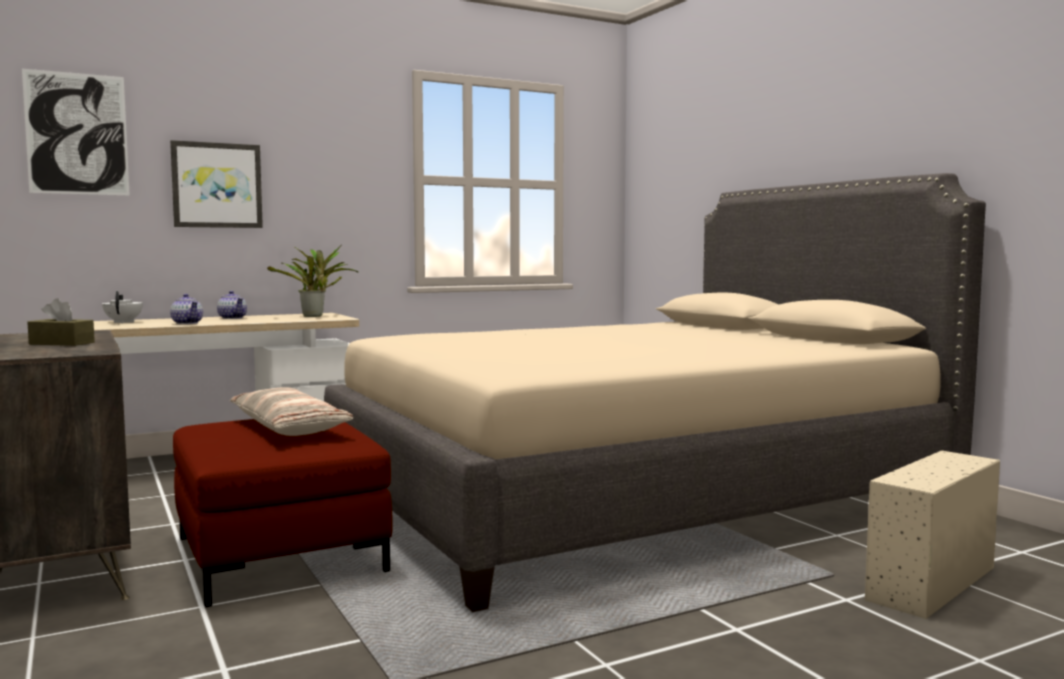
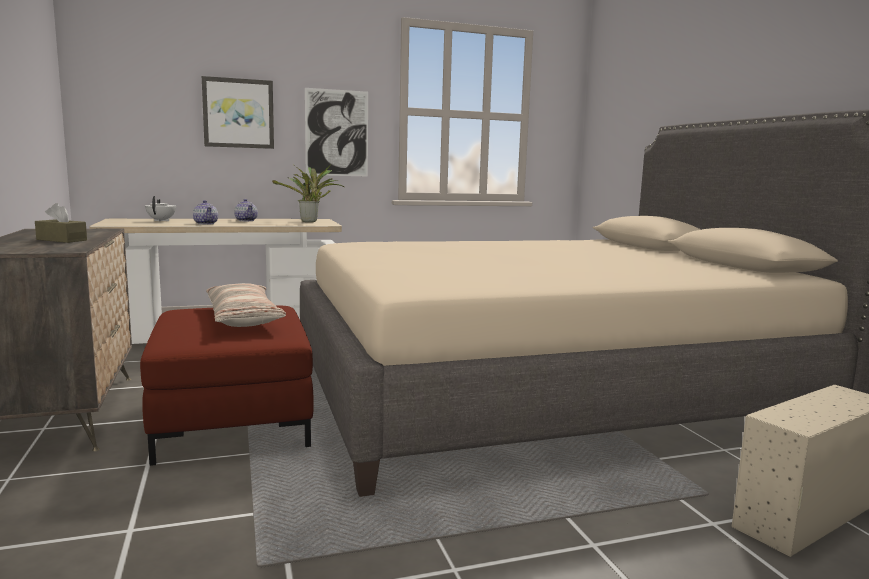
camera: 10 degrees right, 5 degrees up
(77, 134) = (129, 70): picture -> picture (337, 133)

